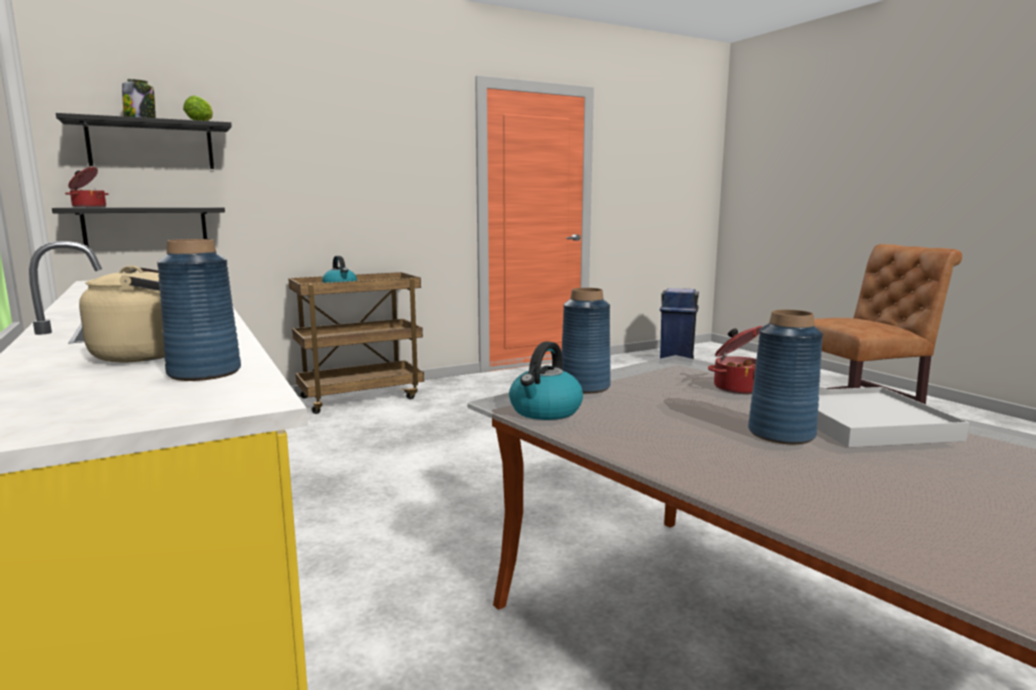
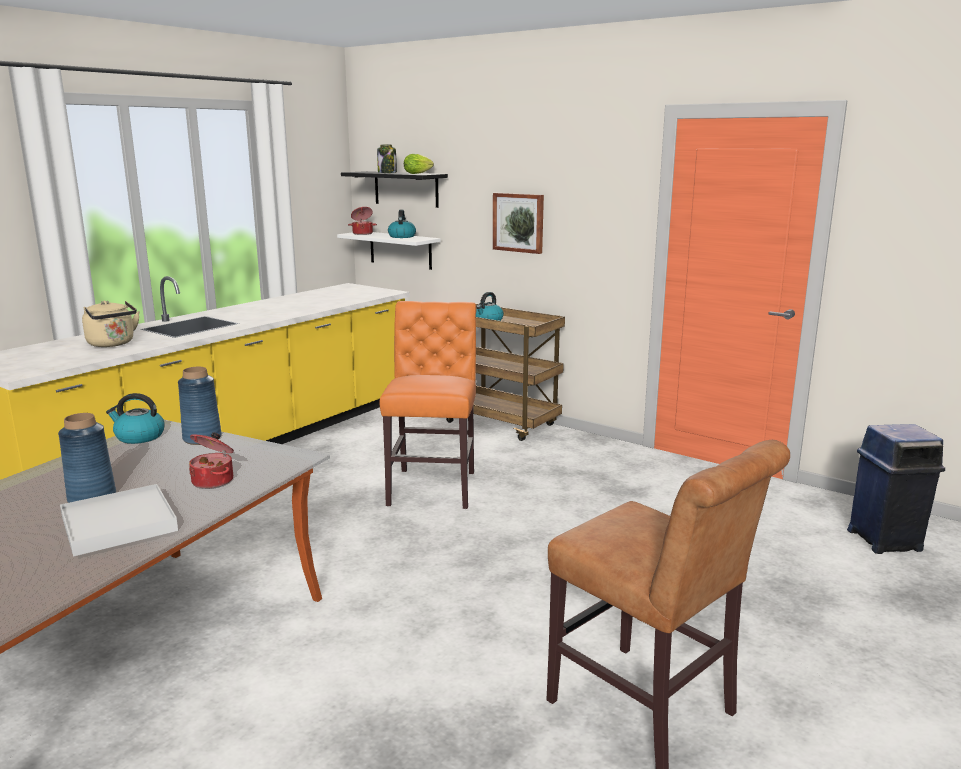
camera: 65 degrees right, 5 degrees up
(146, 228) = (400, 250): black shelf -> white shelf
(167, 207) = (402, 236): none -> kettle
(204, 373) = (73, 358): blue vase -> none
(335, 182) = (519, 222): none -> picture
(466, 443) = (434, 486): none -> orange chair

